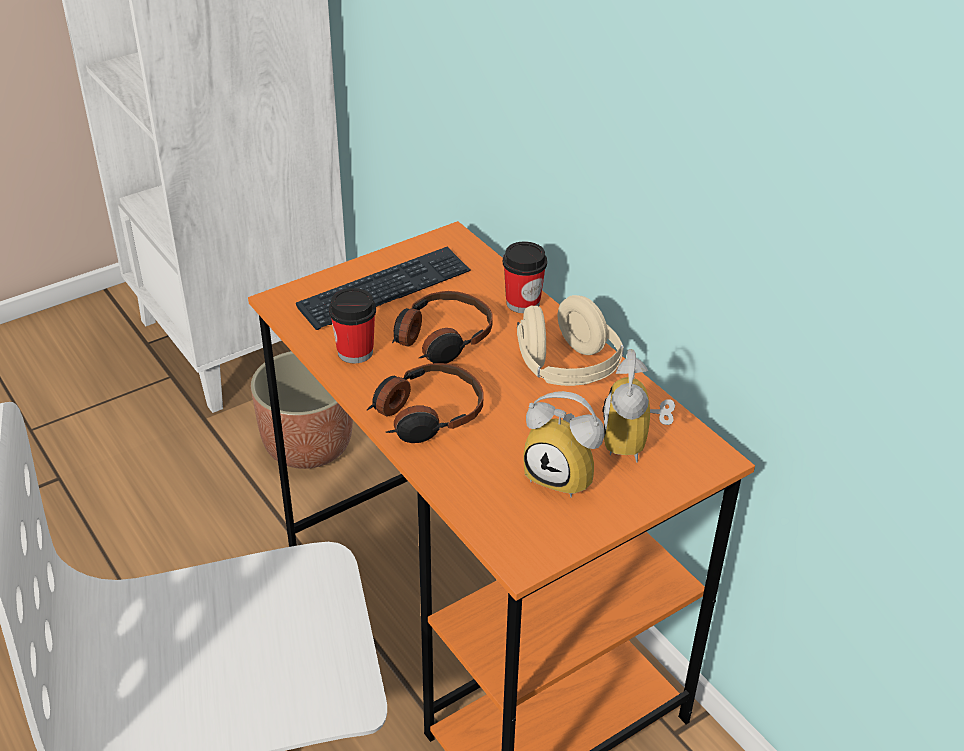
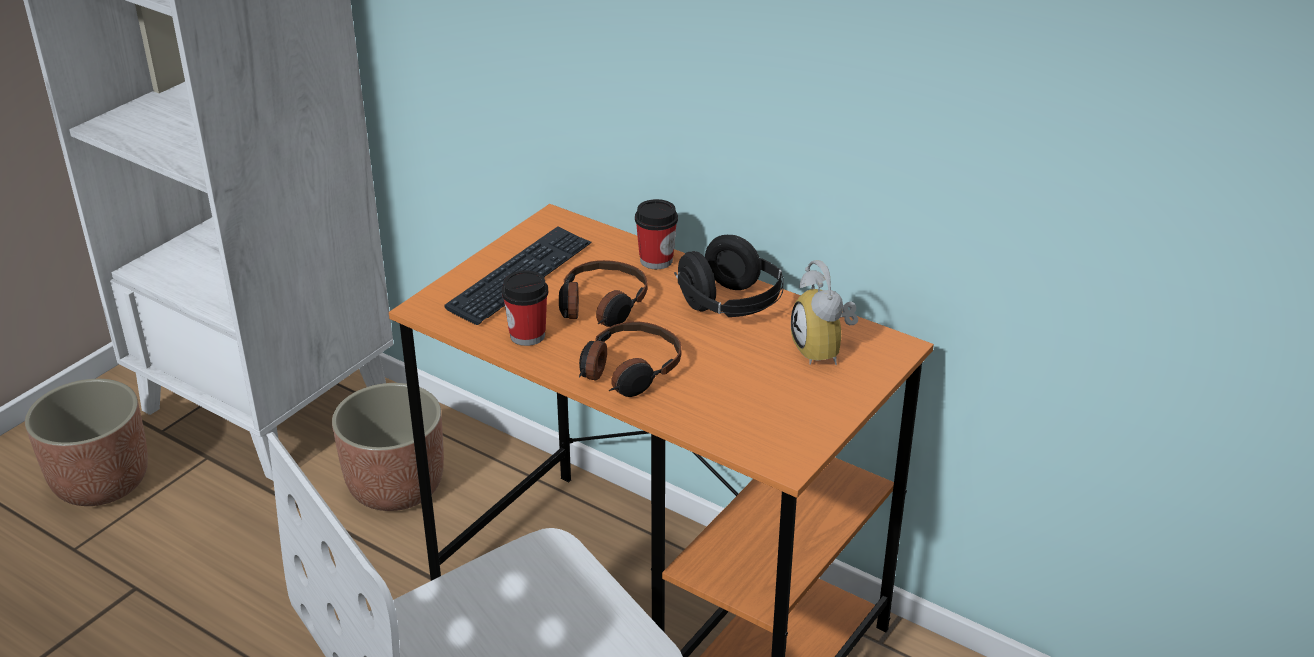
camera: 20 degrees left, 5 degrees down
(80, 376) = (102, 482): none -> planter
(565, 475) = (781, 389): alarm clock -> none
(566, 369) = (730, 306): beige headphones -> black headphones

